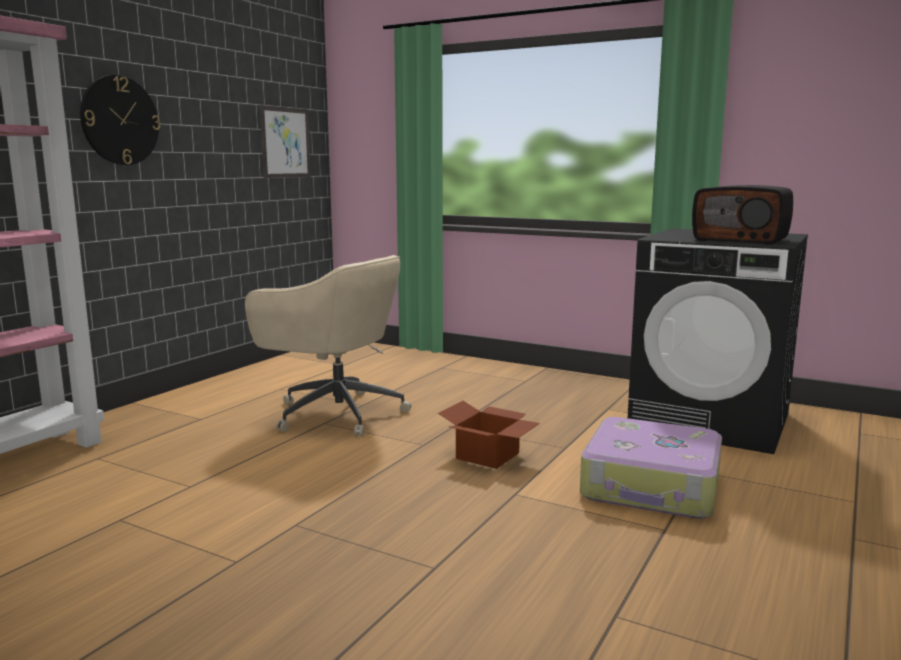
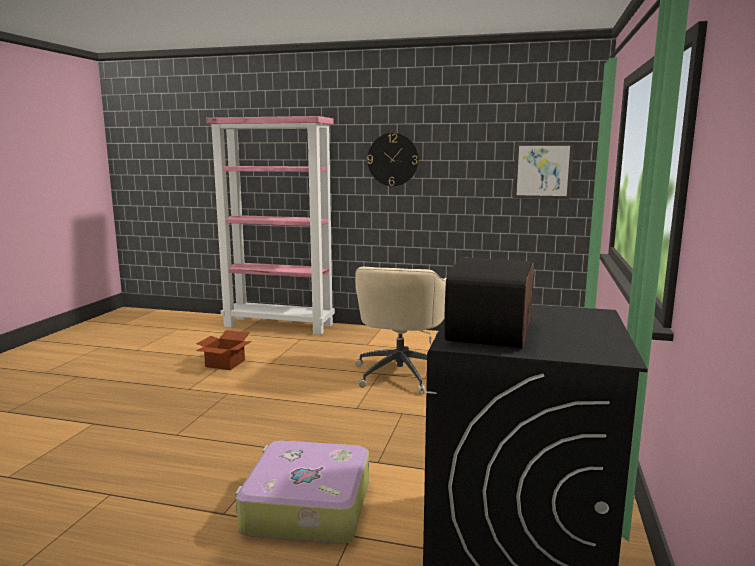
camera: 75 degrees right, 0 degrees up
(488, 456) = (344, 432): cardboard box -> cardboard box (224, 364)

